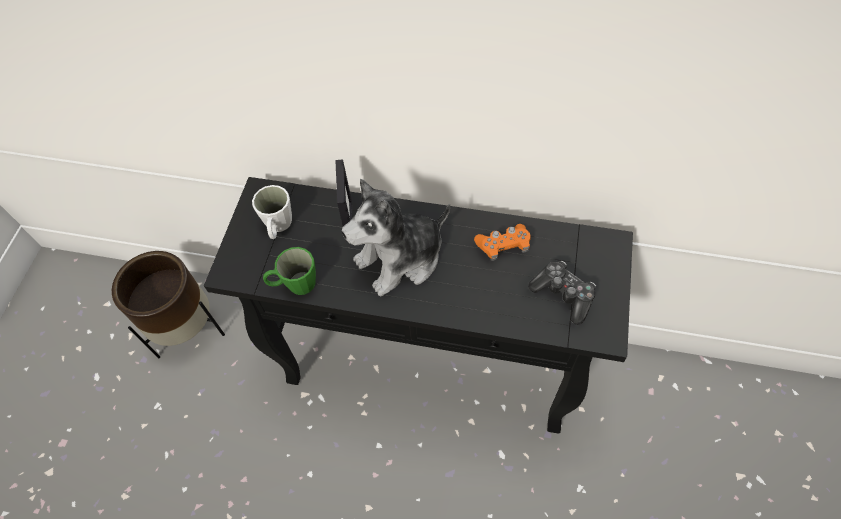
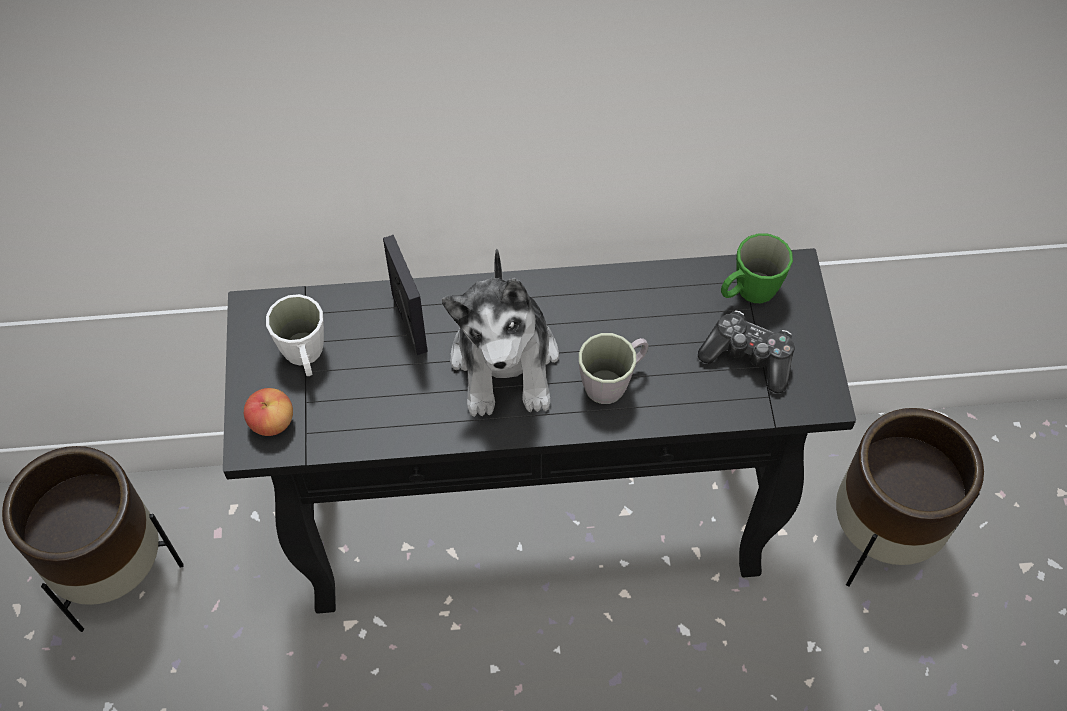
camera: 20 degrees left, 0 degrees up
(243, 262) = (272, 422): none -> apple
(295, 284) = (362, 435): green mug -> green mug (748, 292)
(401, 258) = (505, 361): plush toy -> plush toy turned 45 degrees counterclockwise
(466, 289) = (613, 381): none -> grey mug
(503, 246) = (645, 309): orange game controller -> none
(645, 429) = (880, 536): none -> brown planter

